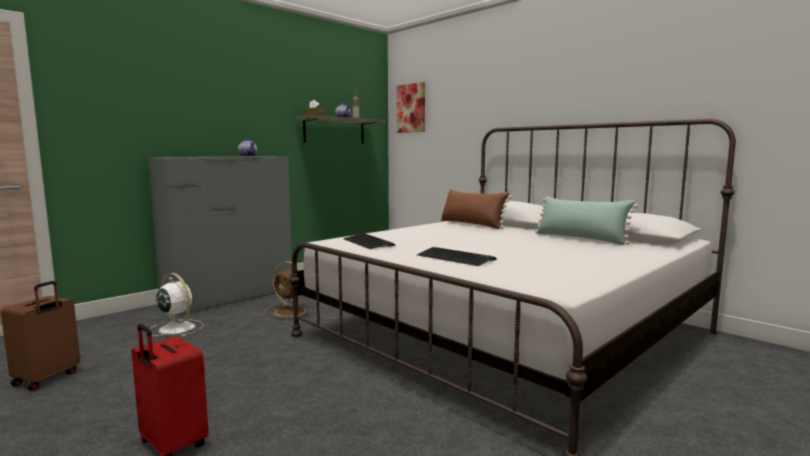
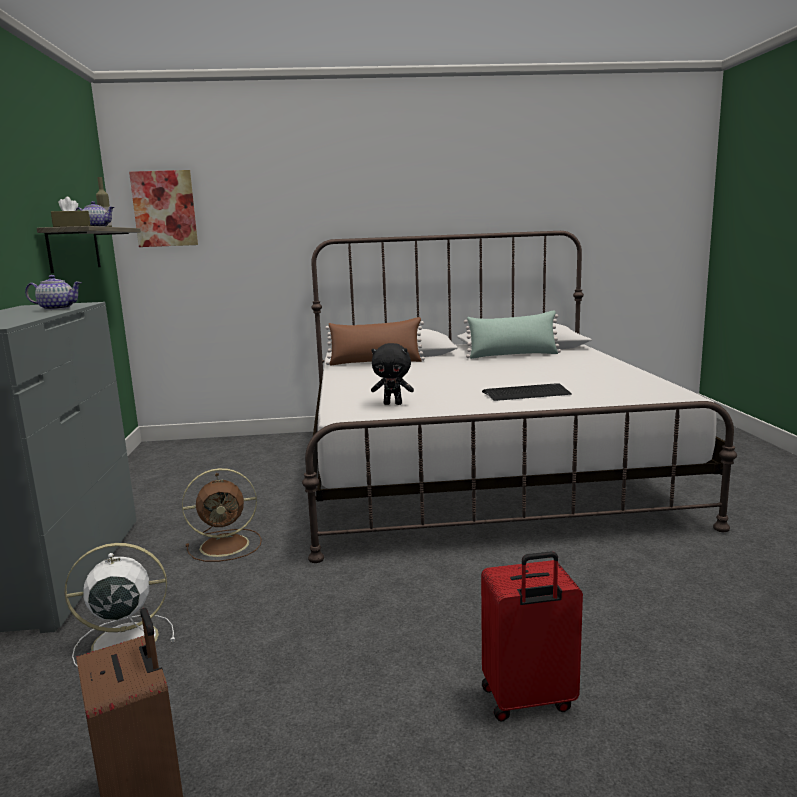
camera: 50 degrees left, 5 degrees up
(368, 242) = (393, 404): keyboard -> black plush toy

